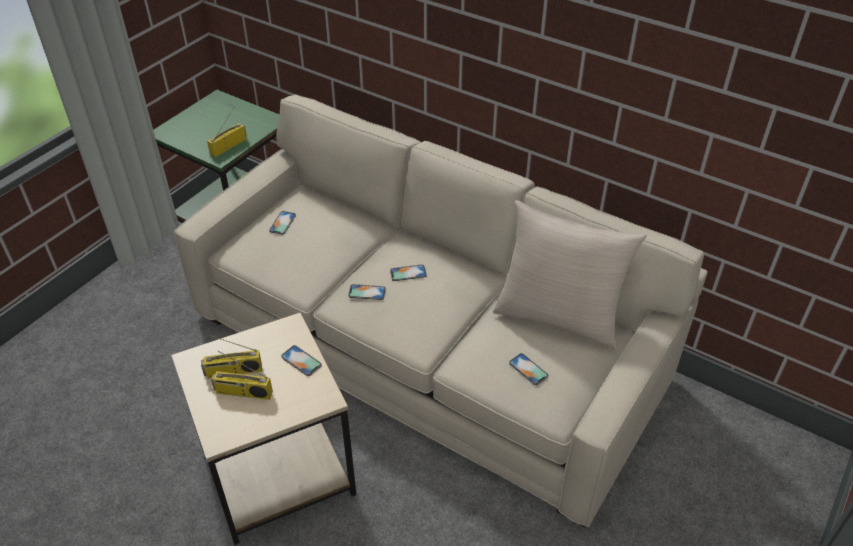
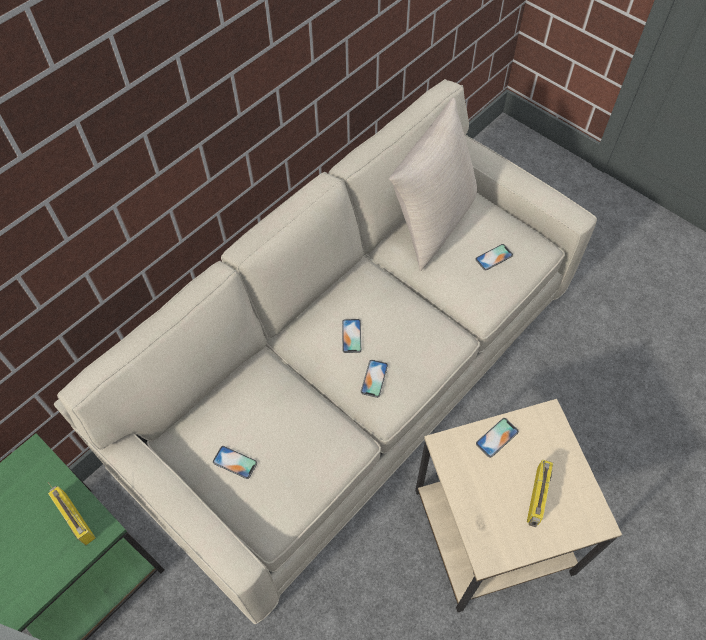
camera: 80 degrees left, 15 degrees up
(233, 372) = (508, 508): radio -> none

